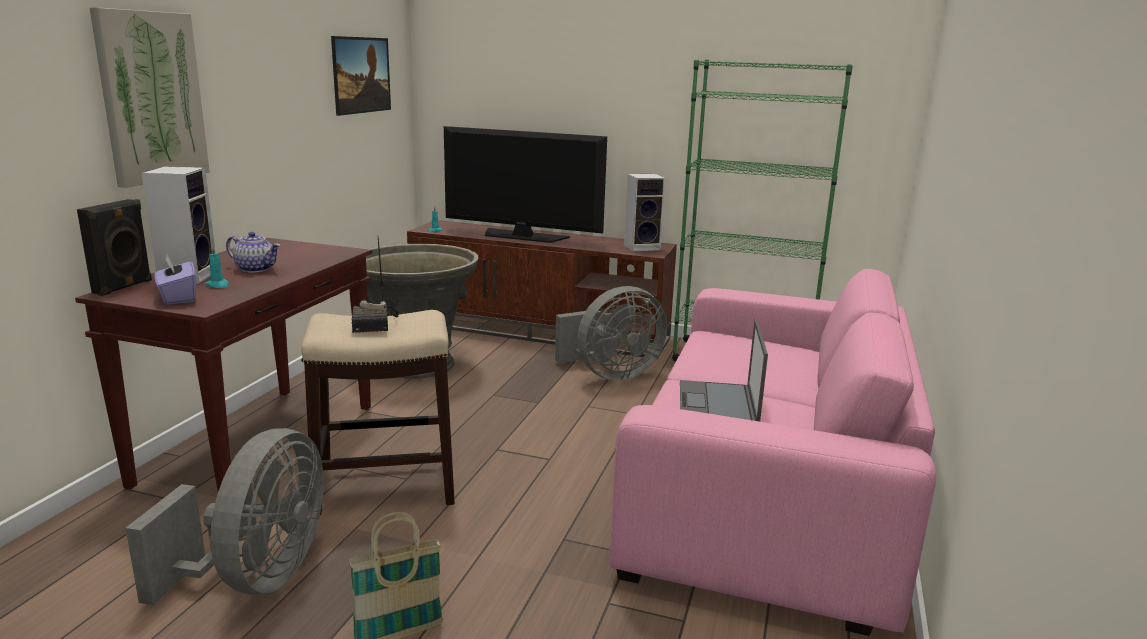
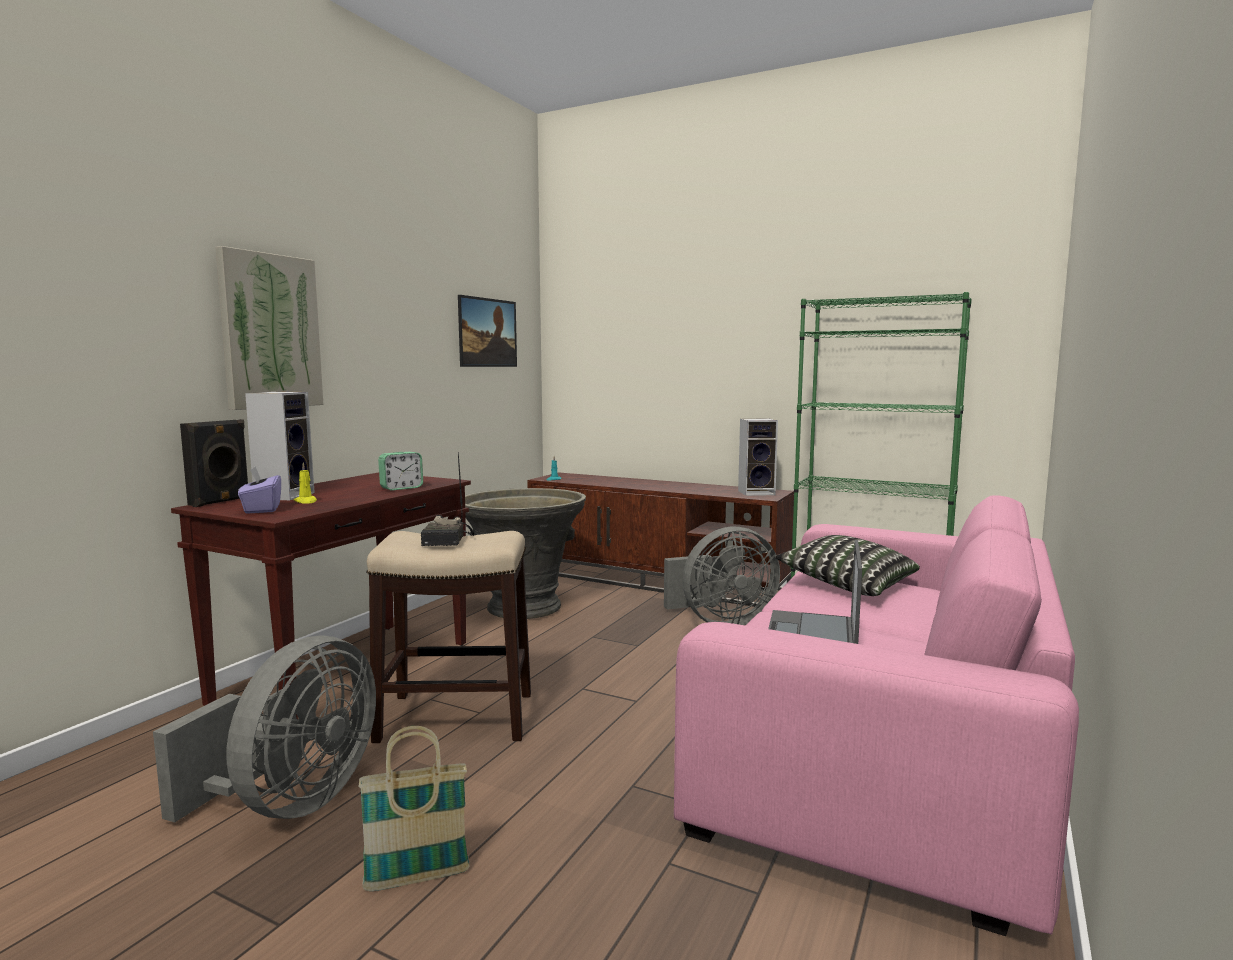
camera: 10 degrees right, 10 degrees down
(218, 285) = (306, 501): turquoise candle -> yellow candle
(256, 269) = (351, 491): teapot -> none
(306, 263) = (401, 488): none -> alarm clock
(523, 236) = (637, 484): television -> none
(737, 349) = (847, 585): none -> pillow

